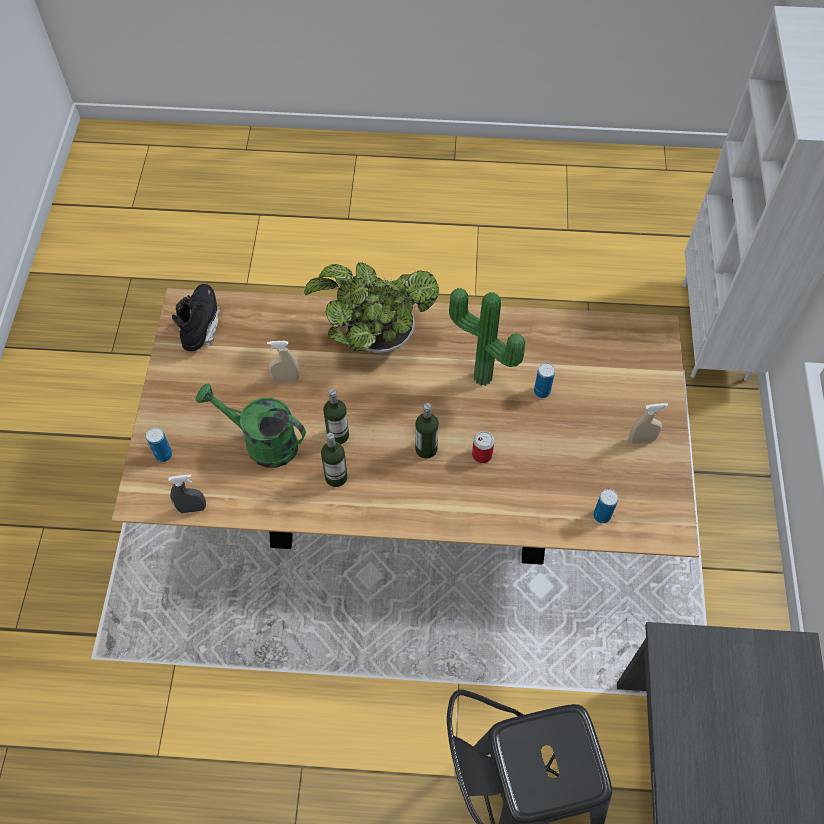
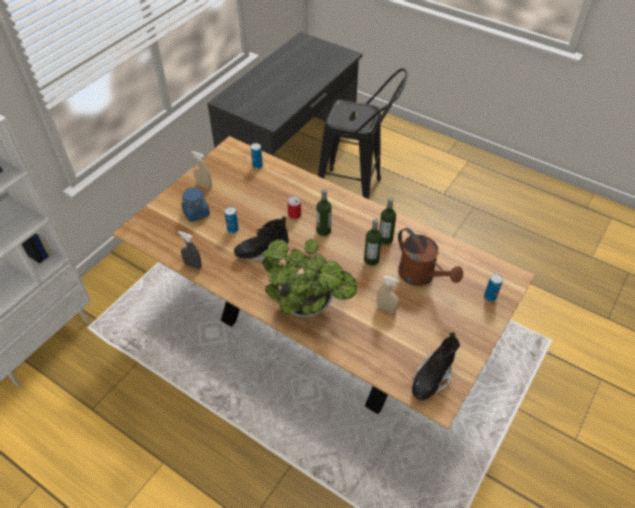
camera: 150 degrees left, 10 degrees down
(192, 508) = (481, 259): grey spray bottle -> grey spray bottle (193, 265)
(262, 442) = (421, 276): green watering can -> brown watering can
(480, 380) = (262, 251): potted plant -> black boot
(609, 392) = (196, 213): none -> blue jar

